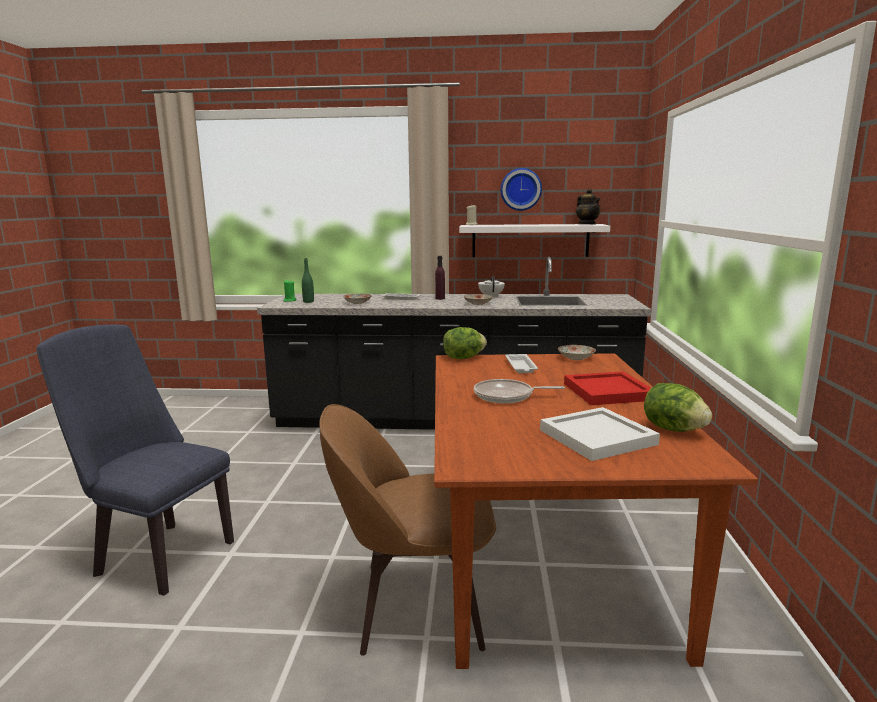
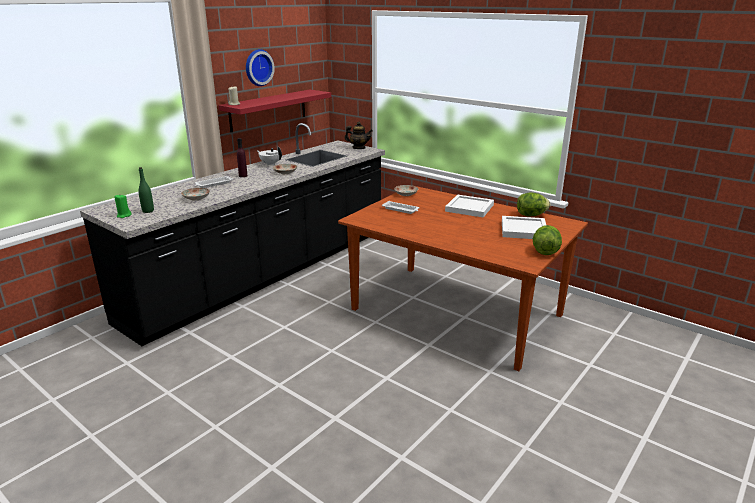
camera: 55 degrees left, 10 degrees up
(158, 555) = (296, 454): blue chair -> none
(414, 604) = (461, 365): brown chair -> none
(463, 358) = (359, 216): lettuce -> lettuce (545, 251)
(507, 396) = (446, 228): frying pan -> none
(530, 240) = (268, 110): white shelf -> red shelf
(587, 224) = (308, 92): teapot -> teapot (359, 148)
(609, 392) = (470, 208): red tray -> white tray

